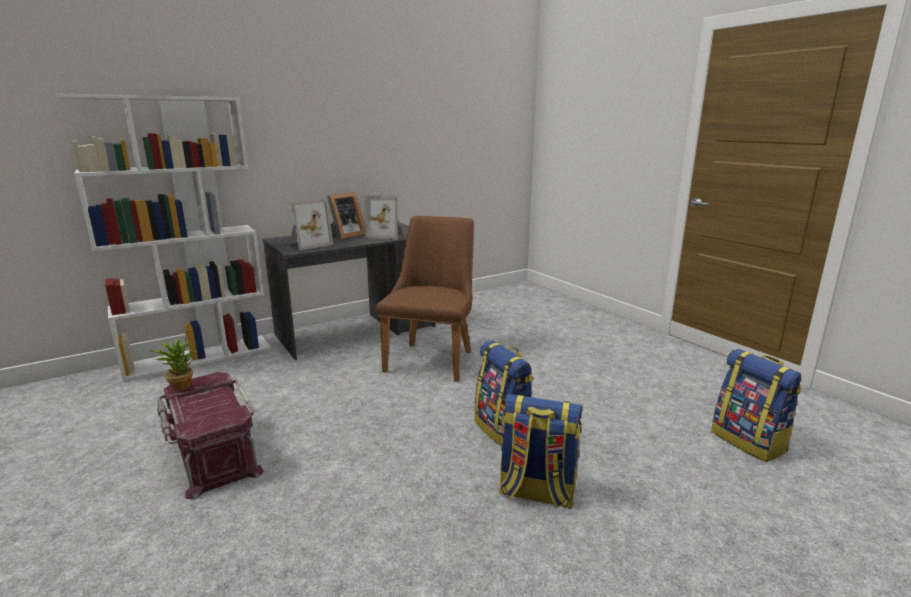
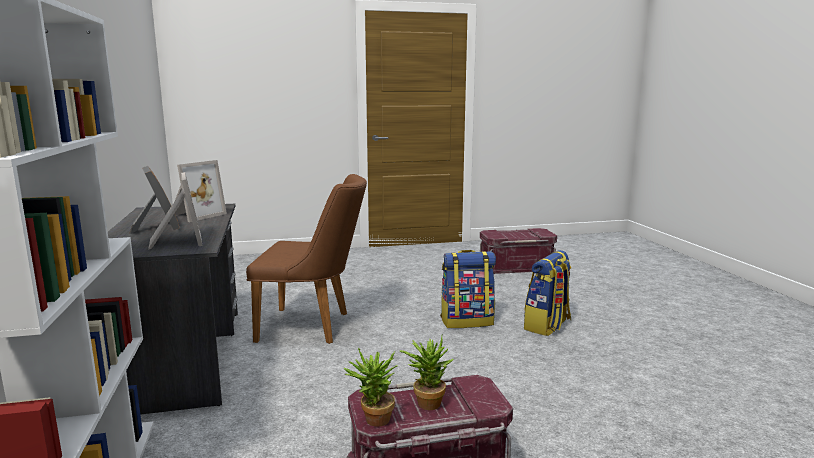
camera: 70 degrees left, 5 degrees down
(209, 401) = (426, 401): none -> potted plant
(433, 357) = (313, 326): brown chair -> brown chair turned 150 degrees clockwise
(749, 442) = (516, 266): backpack -> red storage box

